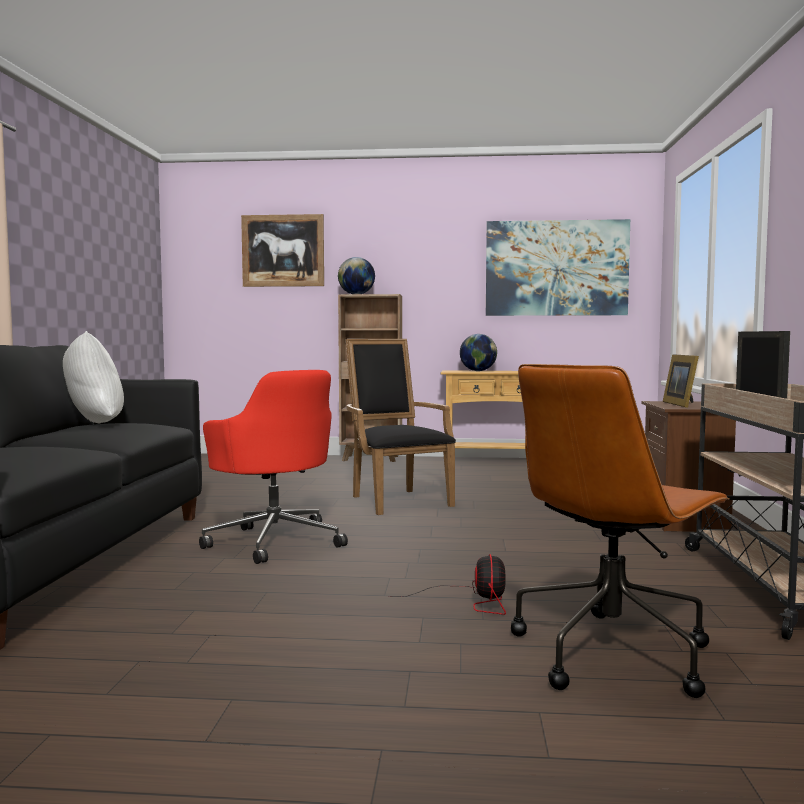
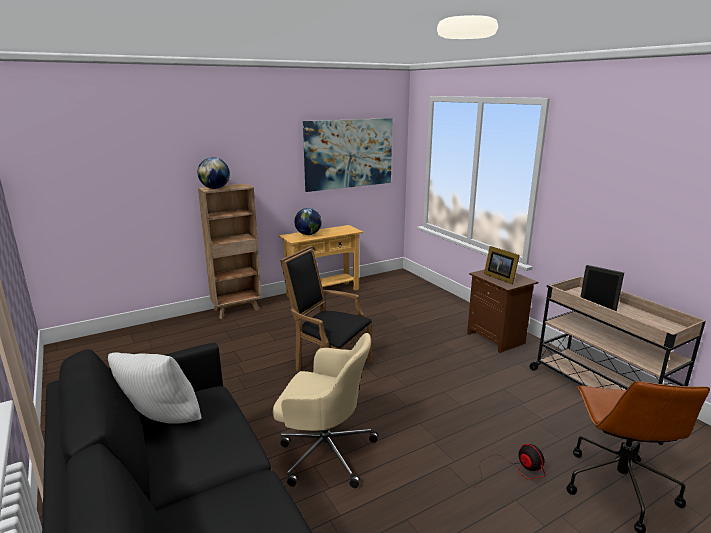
camera: 35 degrees left, 15 degrees up
(274, 540) = (324, 451): red office chair -> beige office chair
(283, 250) = (135, 151): picture -> none

